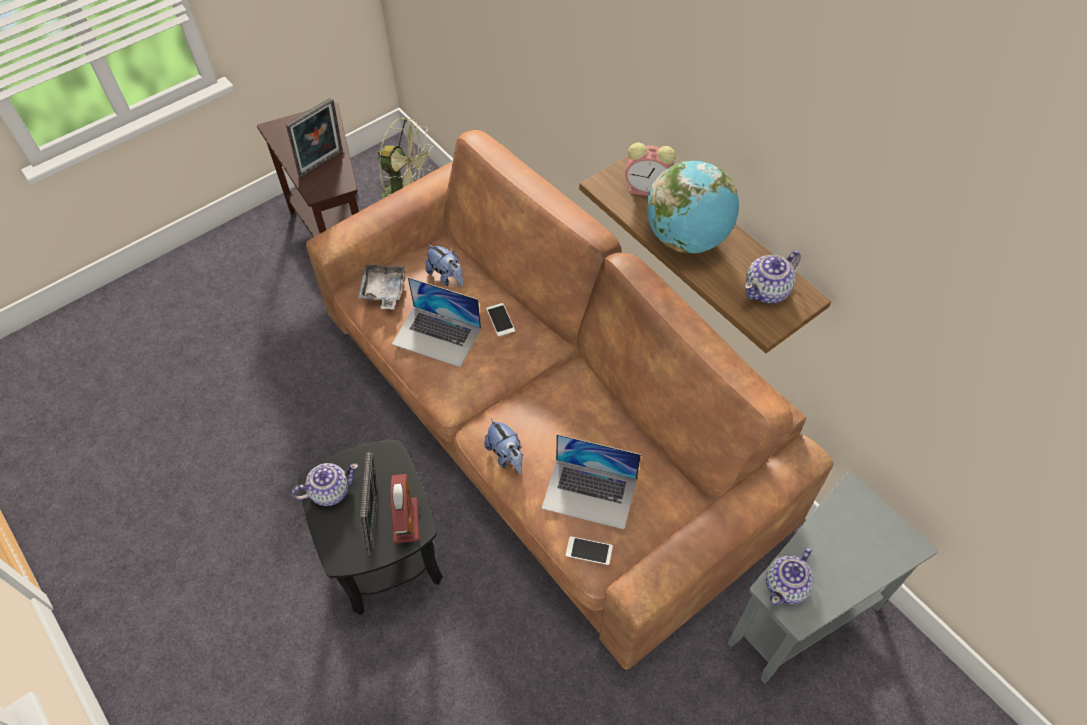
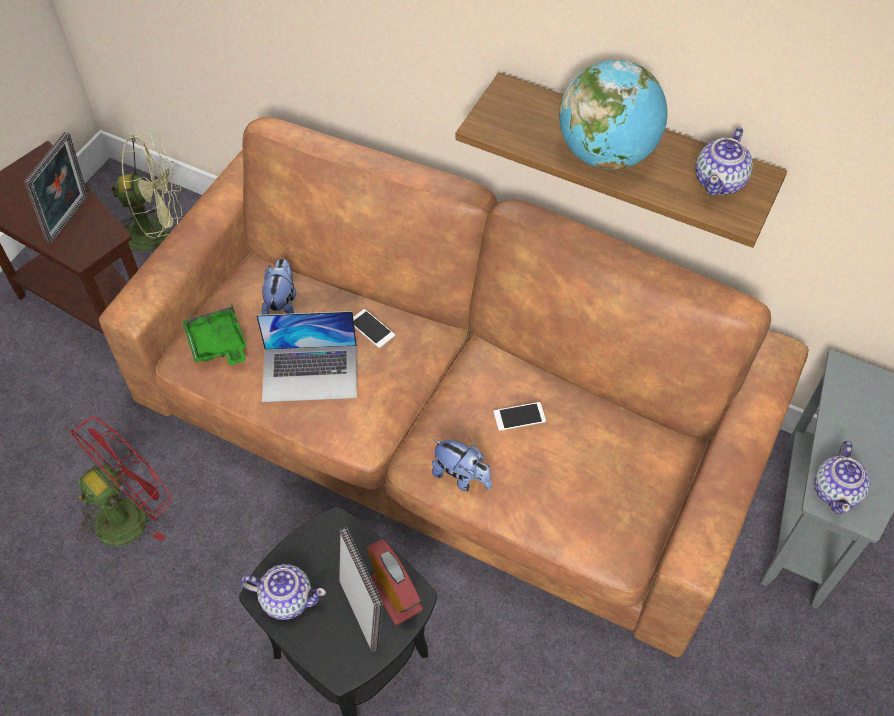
camera: 25 degrees left, 0 degrees up
(288, 393) = (130, 512): none -> red fan
(329, 491) = (286, 598): teapot -> teapot turned 60 degrees clockwise
(383, 291) = (218, 344): grey tray -> green tray
(446, 277) = (282, 302): plush toy -> plush toy turned 105 degrees counterclockwise
(589, 550) = (607, 542): phone -> phone (519, 416)
(590, 493) = (575, 480): laptop -> none
(649, 189) = (534, 114): alarm clock -> none

